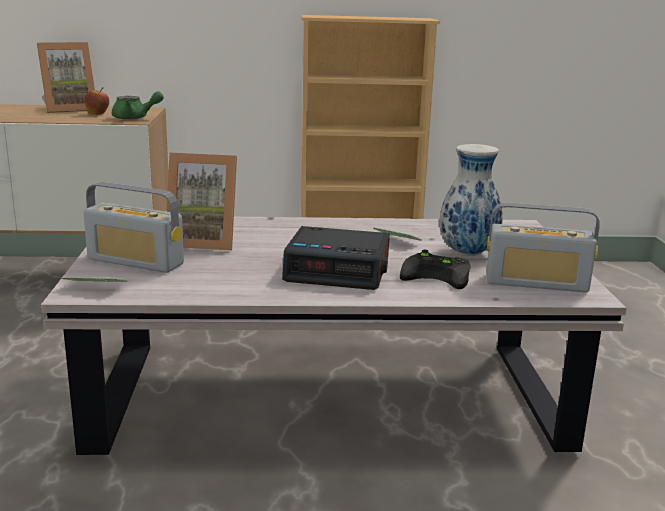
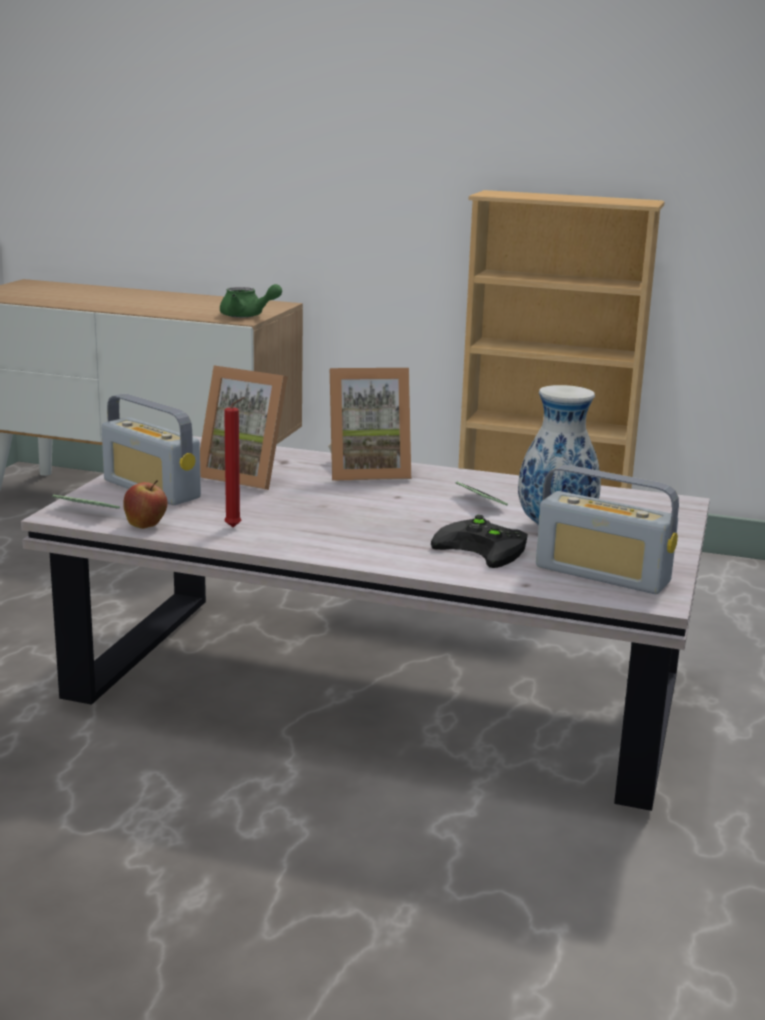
camera: 20 degrees right, 0 degrees up
(69, 109) = (184, 298): picture frame -> picture frame (367, 472)
(98, 114) = (210, 308): apple -> apple (146, 525)
(236, 284) = (235, 528): none -> red candle
(339, 270) = (370, 527): alarm clock -> none

